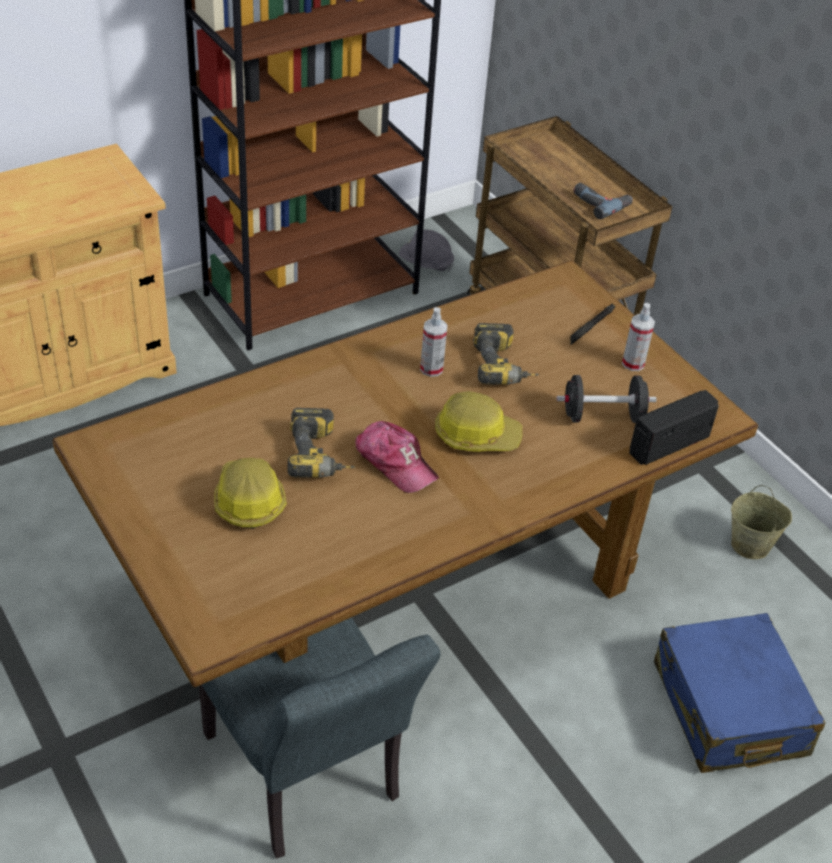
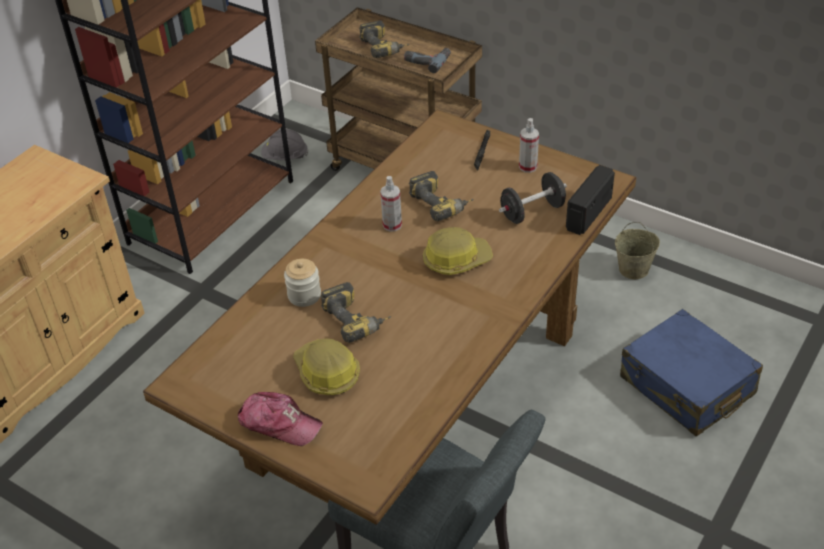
camera: 20 degrees left, 0 degrees up
(283, 407) = (304, 295): none -> jar
(395, 462) = (413, 302): cap -> cap (279, 423)
(562, 172) = (385, 48): none -> power drill

